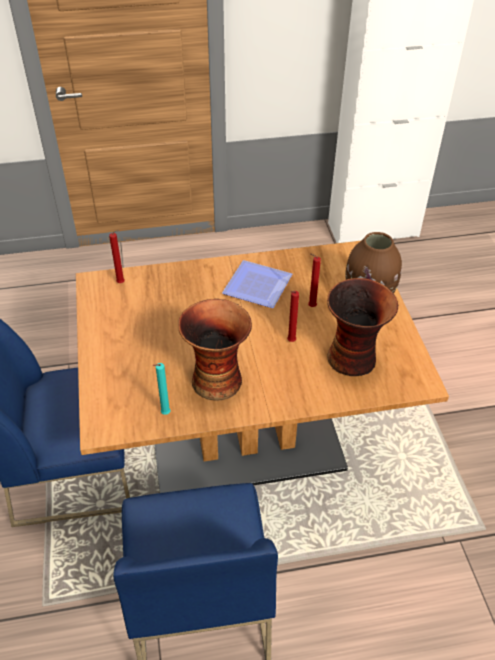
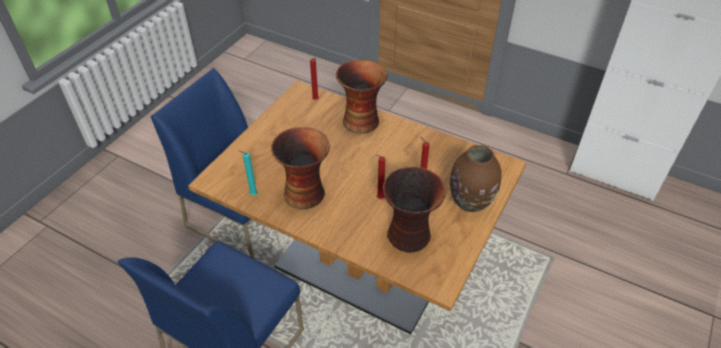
camera: 40 degrees right, 0 degrees up
(191, 279) = (361, 121): none -> vase
(255, 287) = (397, 148): plate -> none

